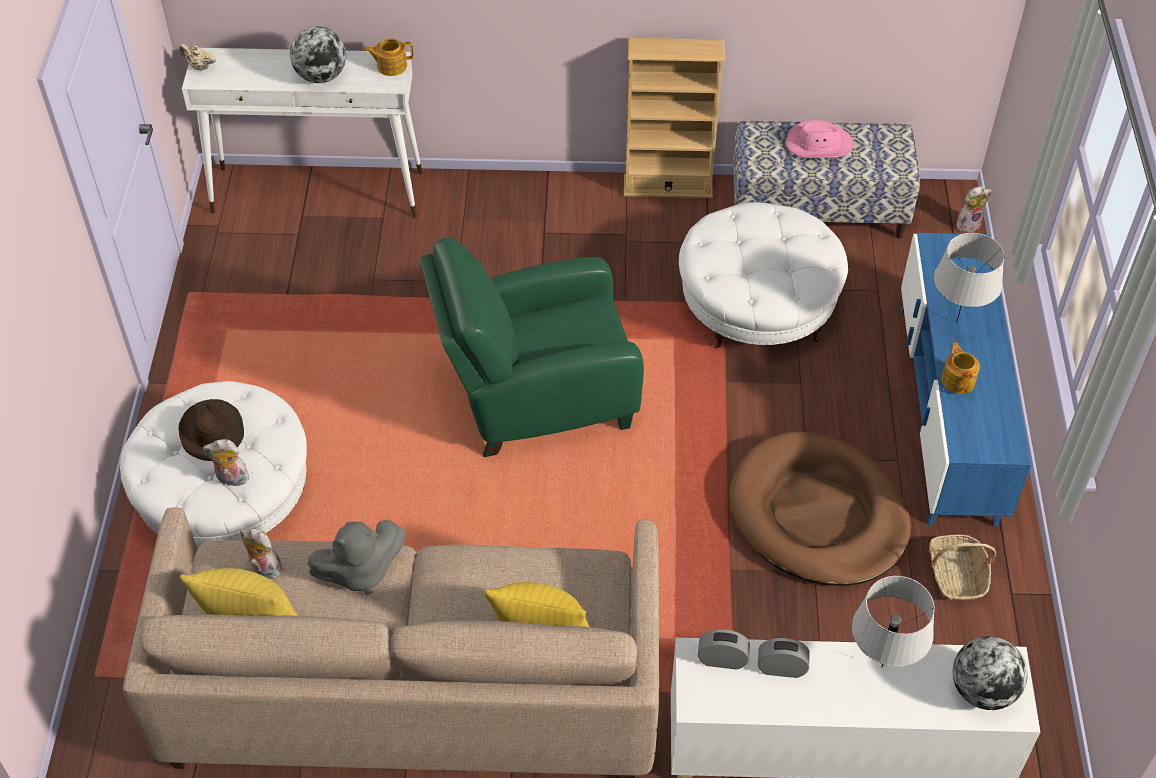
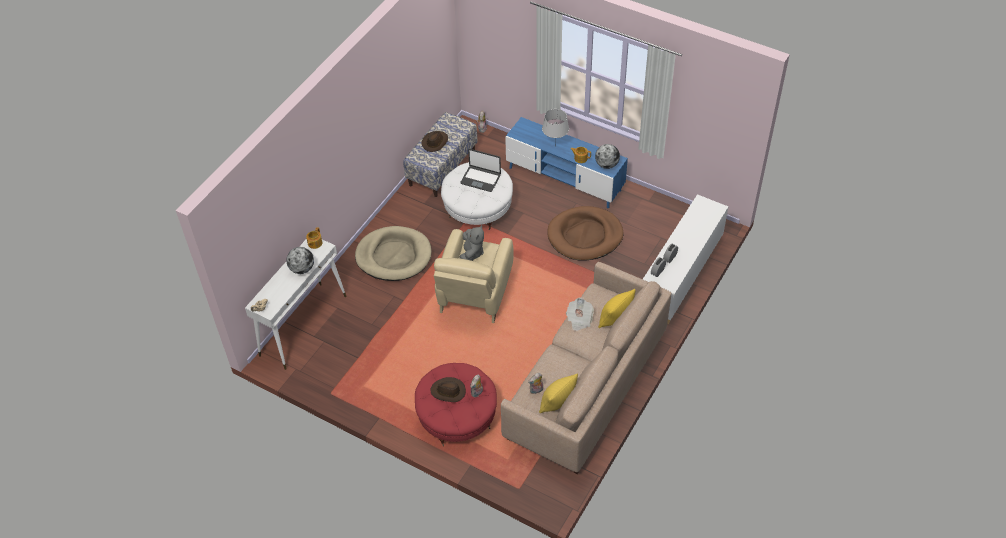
camera: 60 degrees left, 0 degrees up
(226, 498) = (457, 416): white ottoman -> red ottoman
(360, 571) = (556, 361): grey plush toy -> grey plush toy (471, 253)
(496, 565) = (579, 319): none -> newspaper
(535, 396) = (474, 295): green armchair -> beige armchair
(550, 239) = (394, 256): none -> beige dog bed
(668, 186) = (393, 206): beige bookcase -> none
(783, 252) = (481, 179): none -> laptop
(819, 144) = (435, 142): pink hat -> brown hat
(881, 667) = (684, 232): grey table lamp -> none
(956, 575) = (633, 211): basket -> none
(982, 690) = (706, 212): globe -> globe (606, 165)

